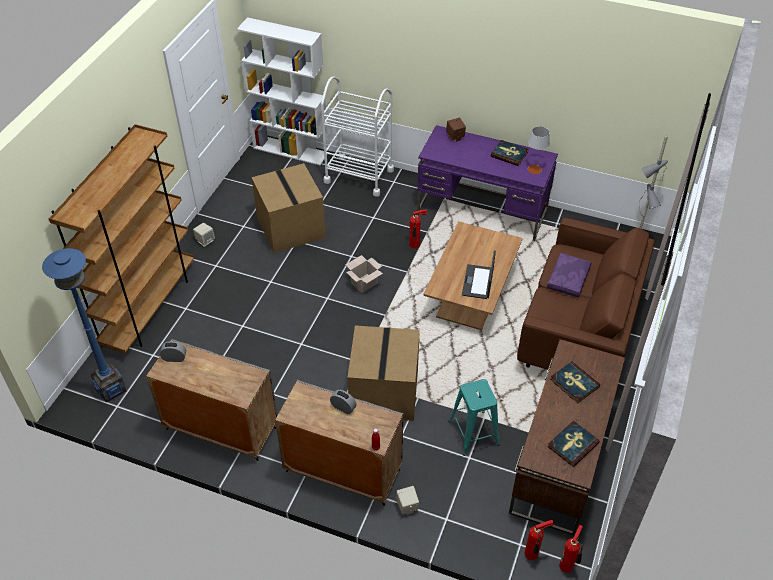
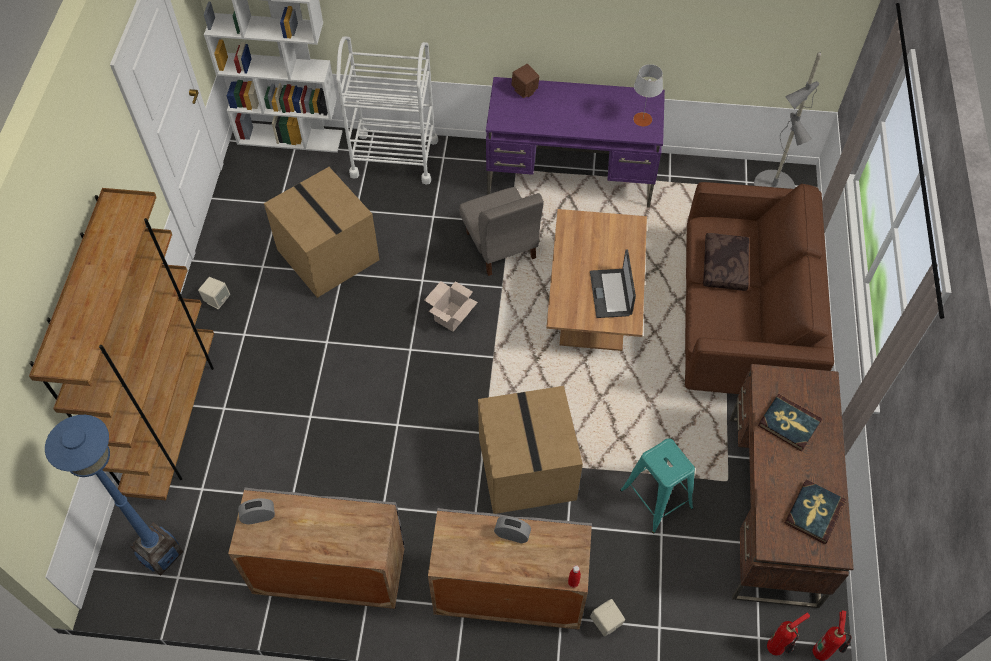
camera: 15 degrees left, 10 degrees up
(415, 245) = (500, 246): fire extinguisher -> grey chair
(509, 154) = (603, 103): book -> none
(568, 280) = (725, 267): purple pillow -> brown pillow

